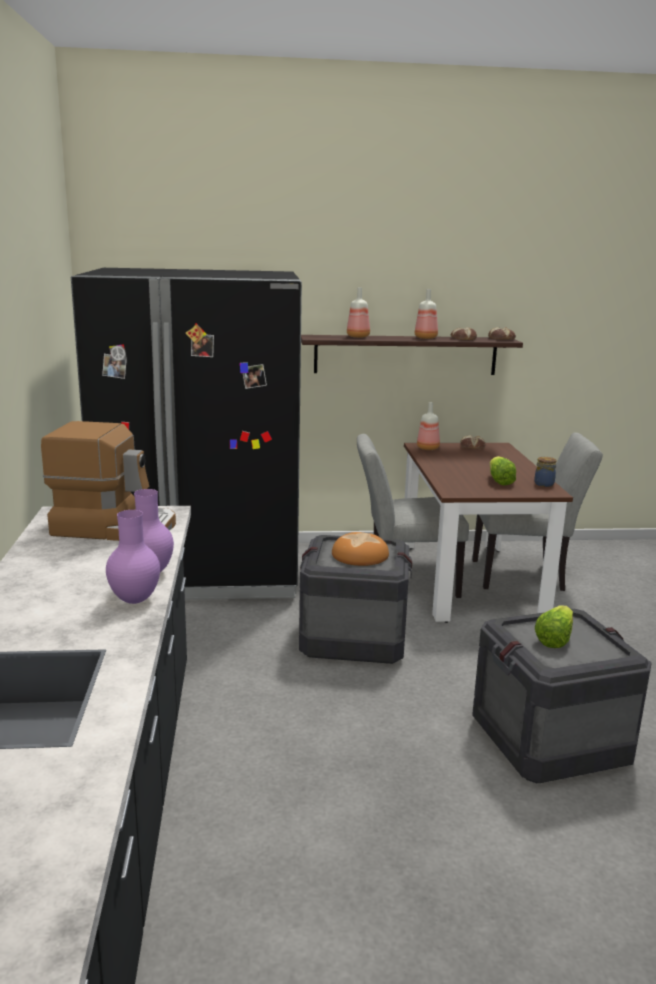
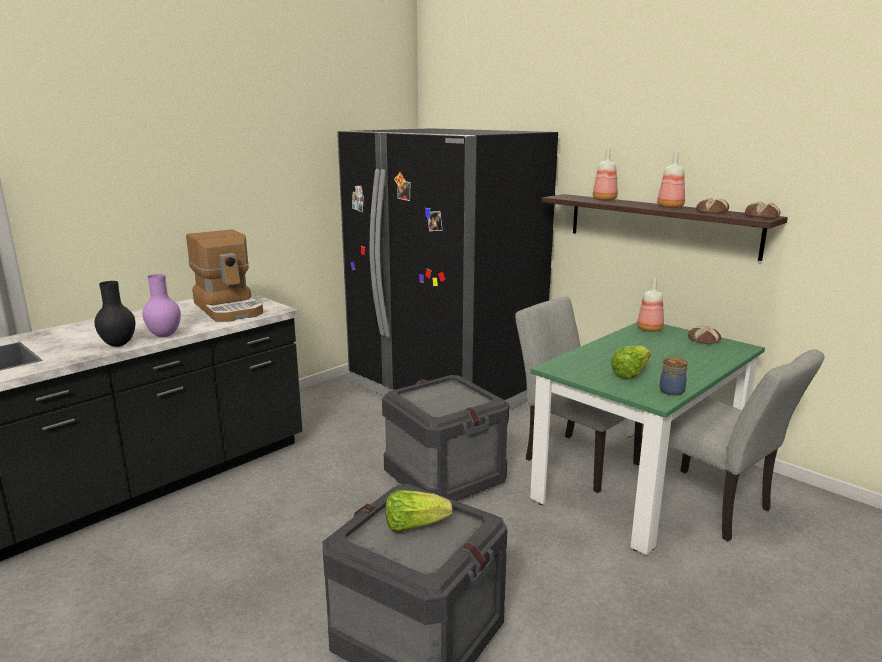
camera: 50 degrees right, 0 degrees up
(134, 600) = (119, 344): purple vase -> black vase
(360, 555) = (447, 399): bread -> none
(469, 581) = (638, 484): brown dining table -> green dining table

